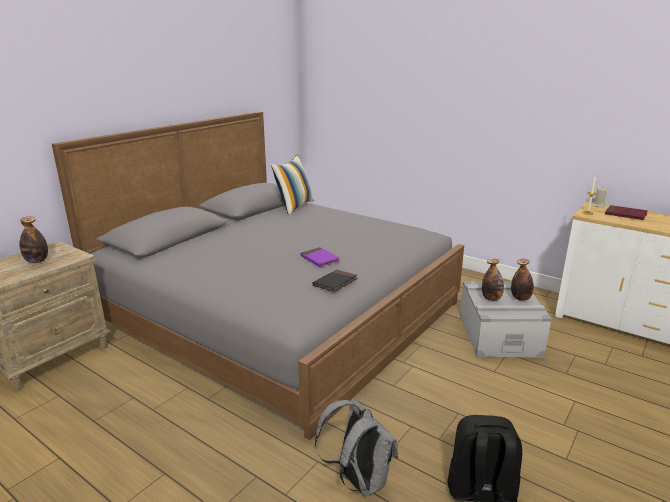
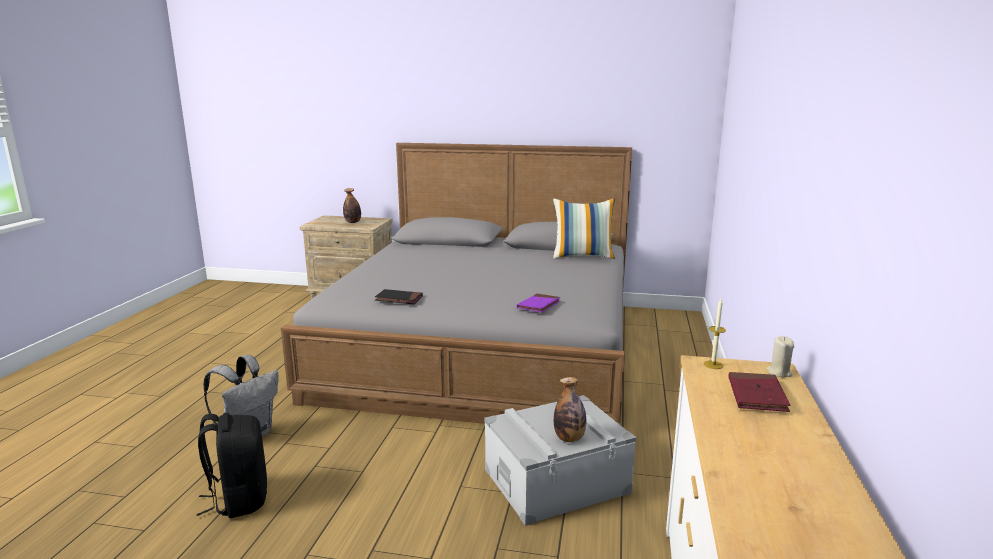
camera: 65 degrees right, 5 degrees down
(319, 259) = (447, 286): purple book -> purple book (539, 305)
(491, 299) = (547, 418): bottle -> none

